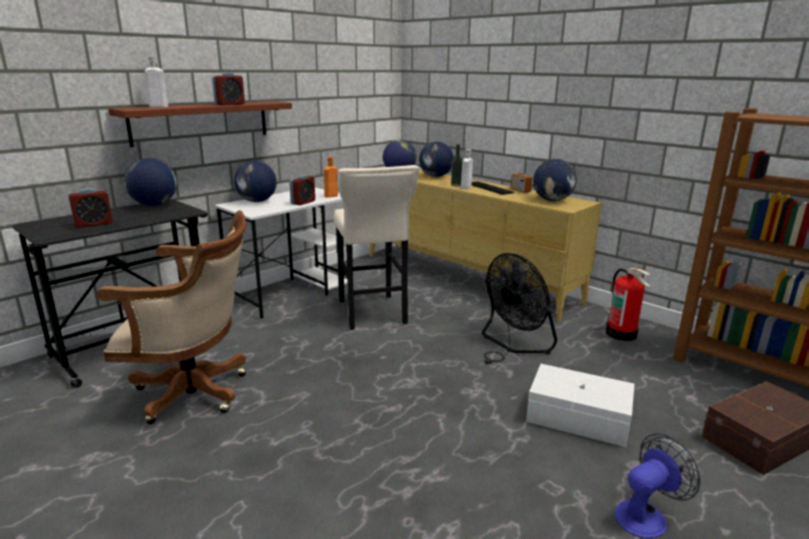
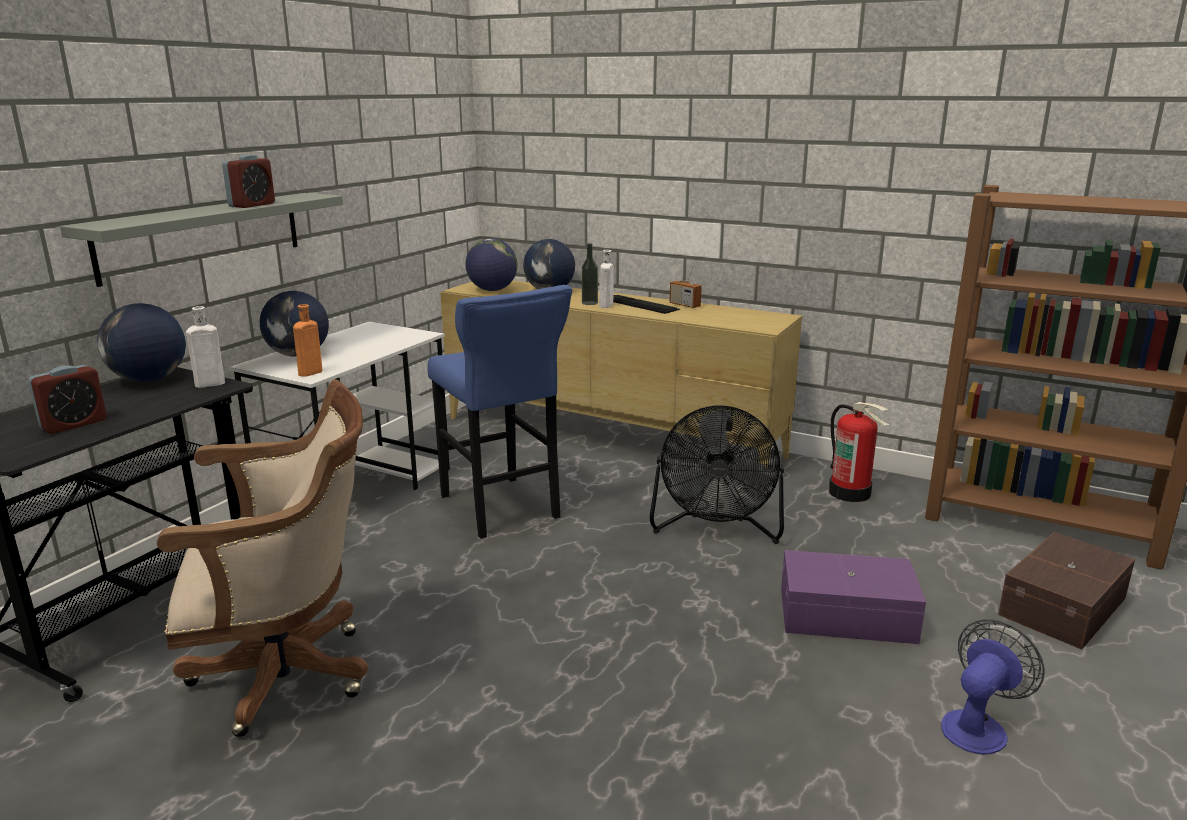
camera: 15 degrees left, 0 degrees up
(157, 106) = (141, 217): white bottle -> white bottle (207, 384)
(201, 122) = (203, 236): brown shelf -> grey shelf
(303, 202) = (374, 350): alarm clock -> none
(330, 196) = (408, 336): orange bottle -> orange bottle (309, 373)
(372, 314) = (501, 510): beige stool -> blue stool
(508, 342) = (712, 525): black fan -> black fan turned 150 degrees clockwise
(552, 200) = (738, 317): globe -> none
(579, 418) = (848, 616): white storage box -> purple storage box

